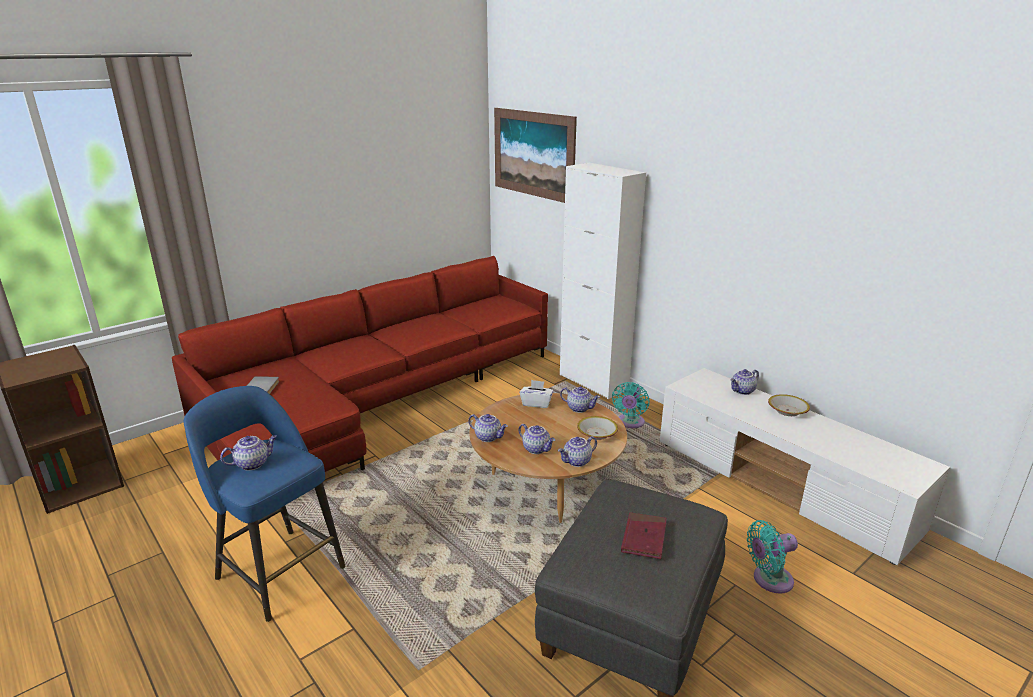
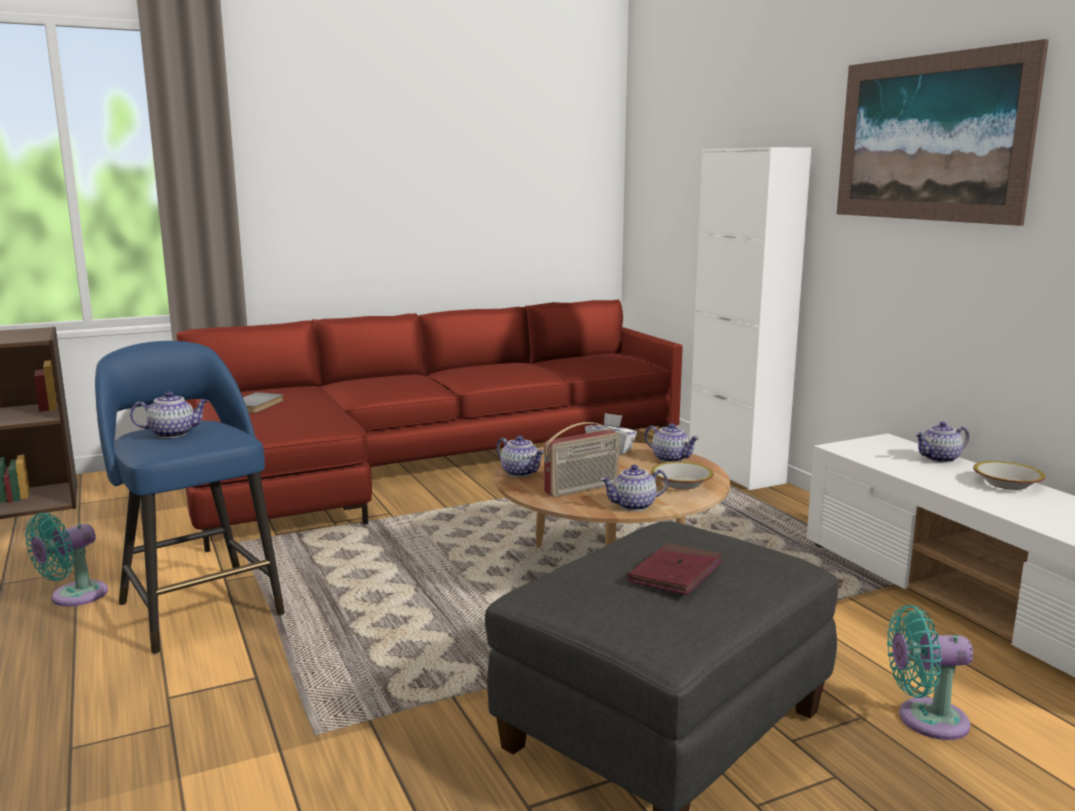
camera: 15 degrees right, 10 degrees down
(533, 154) = (674, 154): picture -> picture (930, 138)
(537, 449) = (582, 489): teapot -> radio
(630, 423) = (770, 517): turquoise fan -> turquoise fan (73, 596)

